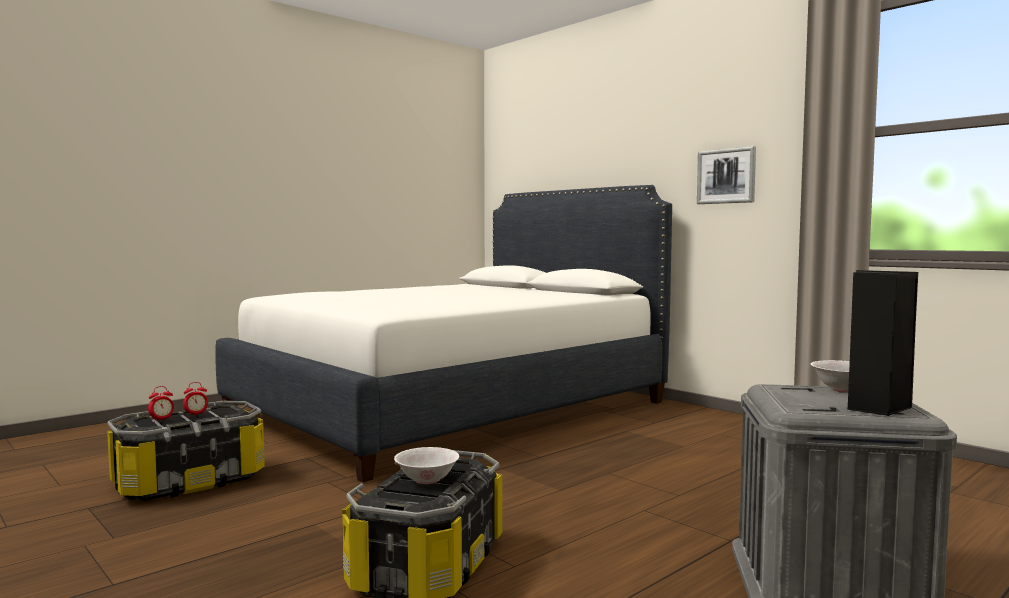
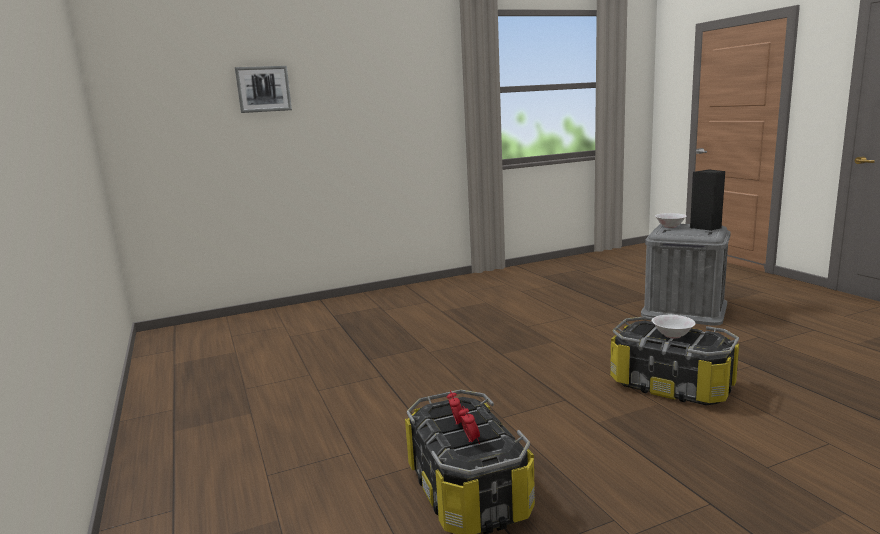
camera: 70 degrees left, 10 degrees up
(453, 408) = (314, 358): white bed -> none
(726, 176) = (403, 116): picture -> picture (263, 89)

